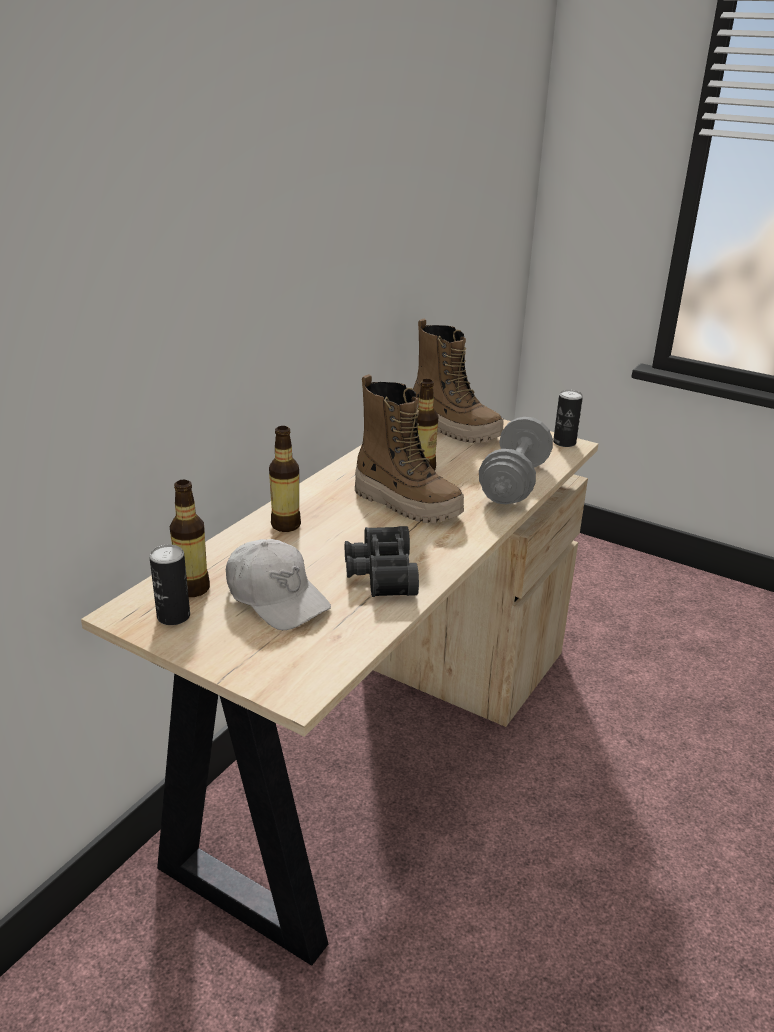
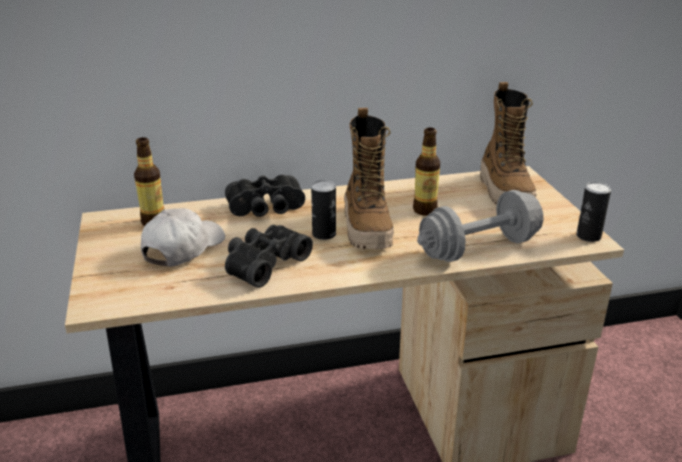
camera: 45 degrees right, 0 degrees up
(173, 616) = (119, 232): can -> can (324, 234)
(276, 597) = (183, 248): white cap -> white cap turned 150 degrees counterclockwise
(286, 525) = (266, 209): bottle -> black binoculars

